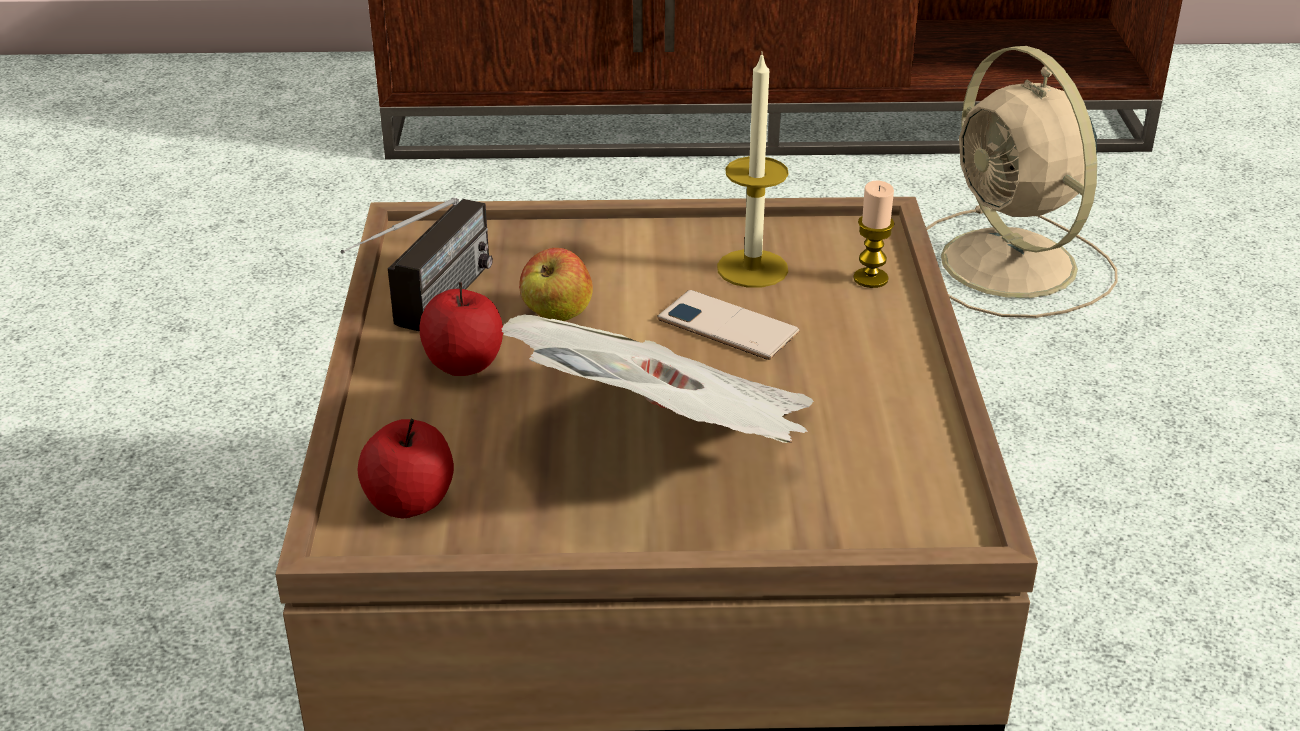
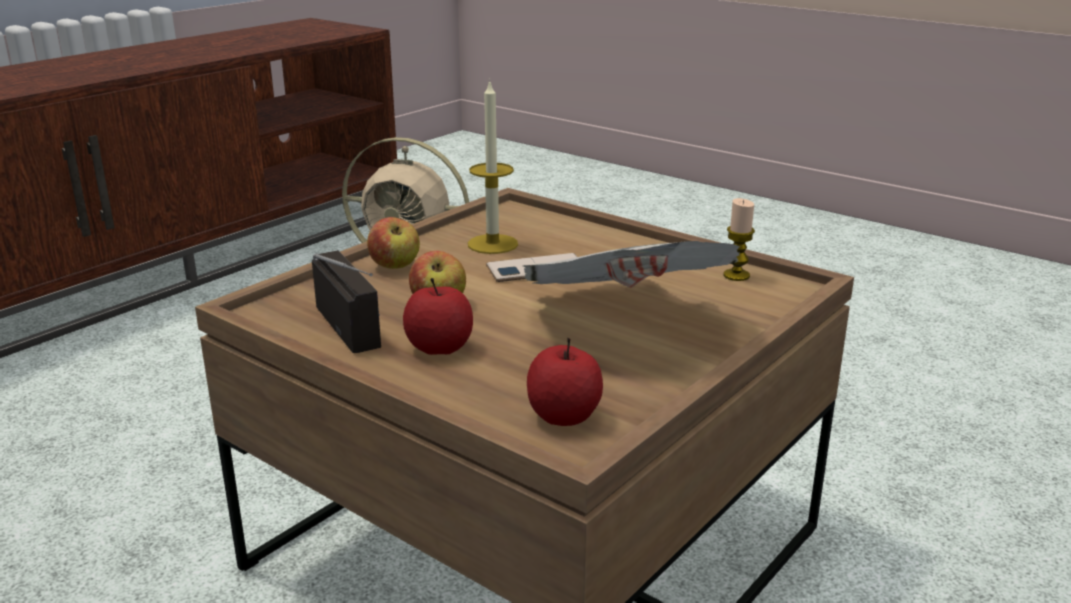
camera: 50 degrees left, 10 degrees down
(610, 245) = (395, 266): none -> apple
(870, 278) = (555, 225): candle -> candle (736, 275)

